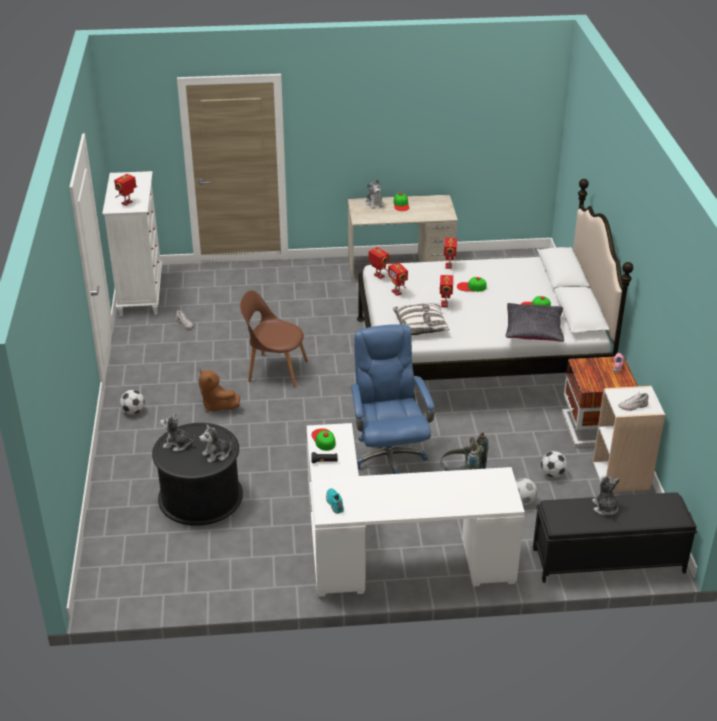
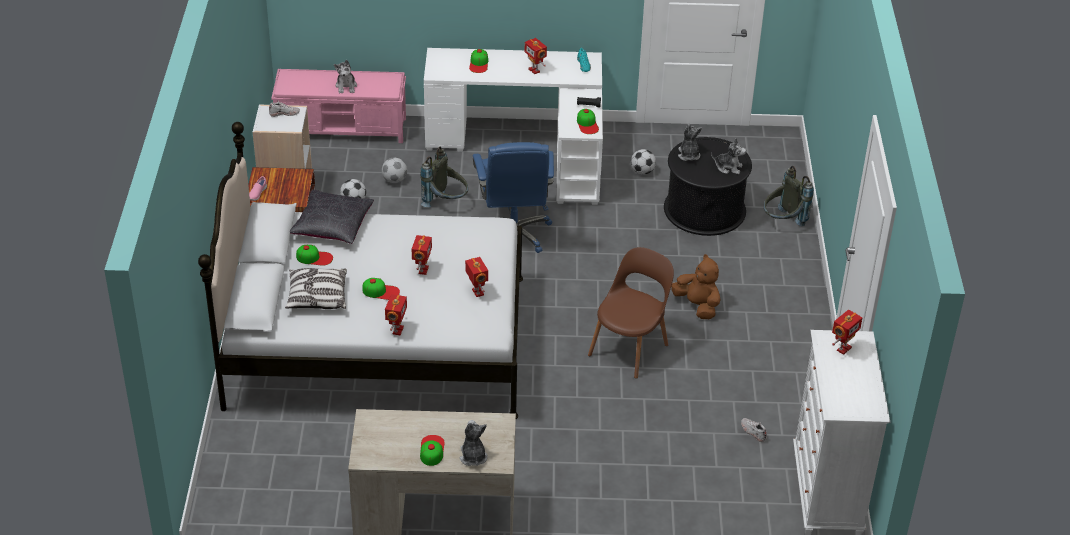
camera: 175 degrees left, 5 degrees up
(122, 490) = (783, 222): none -> grey backpack
(133, 411) = (792, 307): football -> football (642, 172)
(217, 454) = (688, 155): plush toy -> plush toy turned 75 degrees counterclockwise
(275, 370) = (630, 348): brown chair -> brown chair turned 75 degrees counterclockwise
(378, 276) = (495, 321): toy robot -> toy robot (534, 70)
(420, 326) = (461, 242): pillow -> pillow (317, 297)
(456, 494) = (479, 64): none -> cap
(607, 560) = (342, 128): black bench -> pink bench

